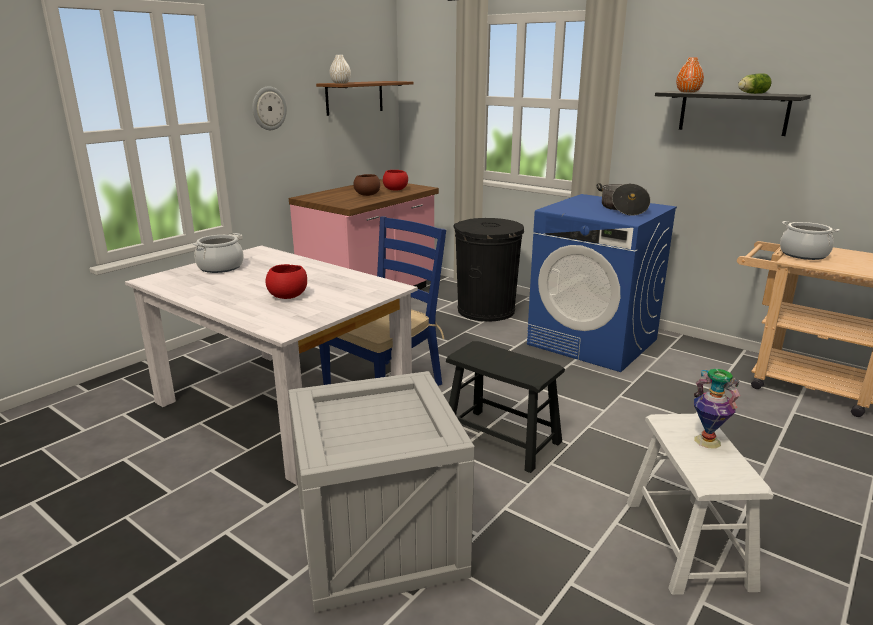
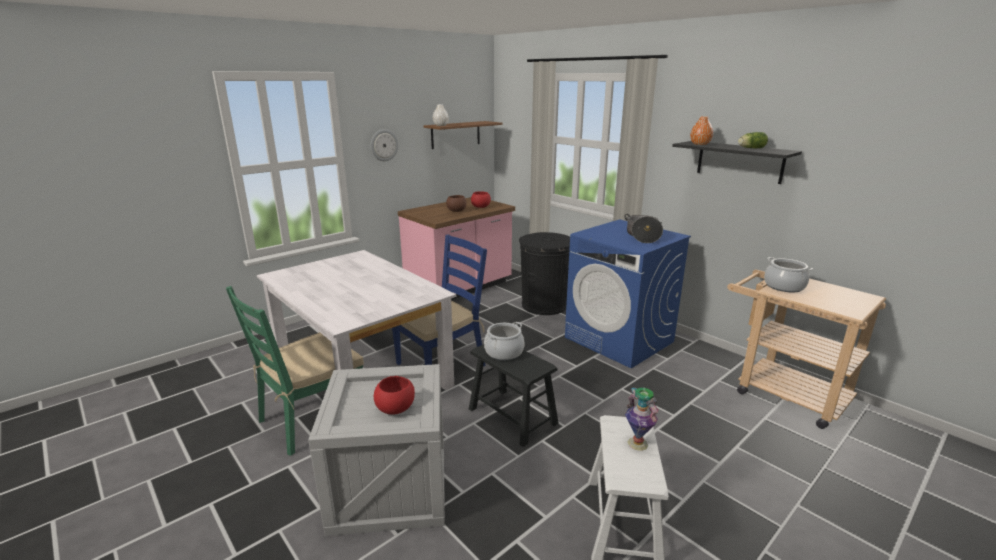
camera: 10 degrees right, 0 degrees up
(221, 267) = (326, 267): cooking pot -> cooking pot (504, 352)
(235, 470) = (311, 419): none -> green chair
(289, 296) = (359, 295): red bowl -> red bowl (396, 408)

